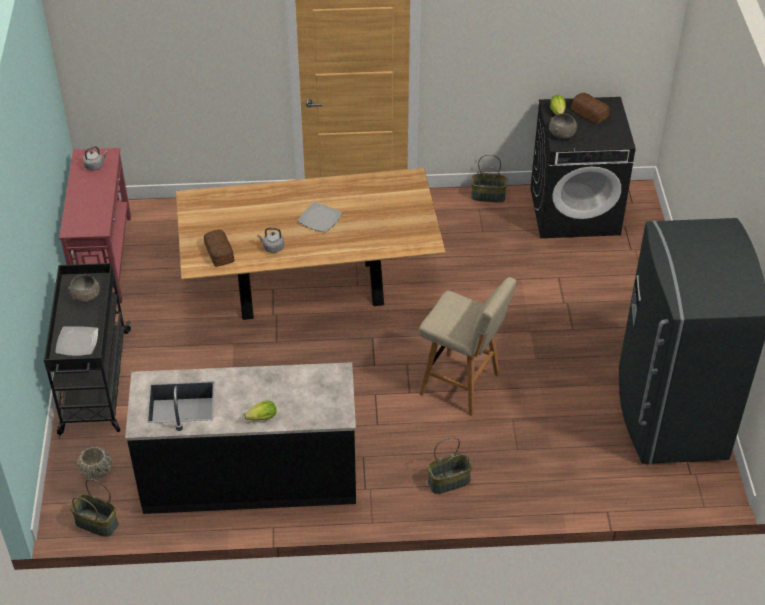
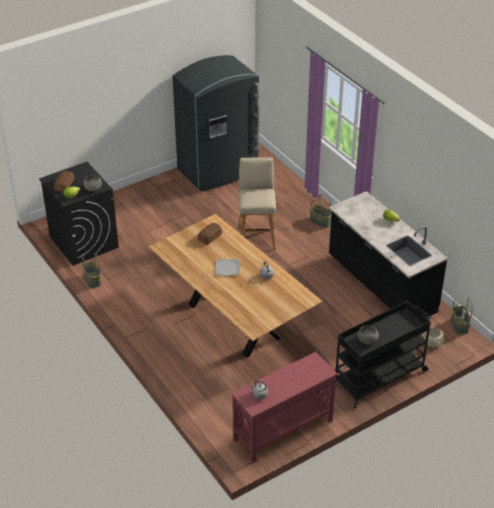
camera: 120 degrees left, 5 degrees down
(77, 343) = (401, 325): plate -> none
(218, 253) = (290, 295): bread -> bread (210, 237)

